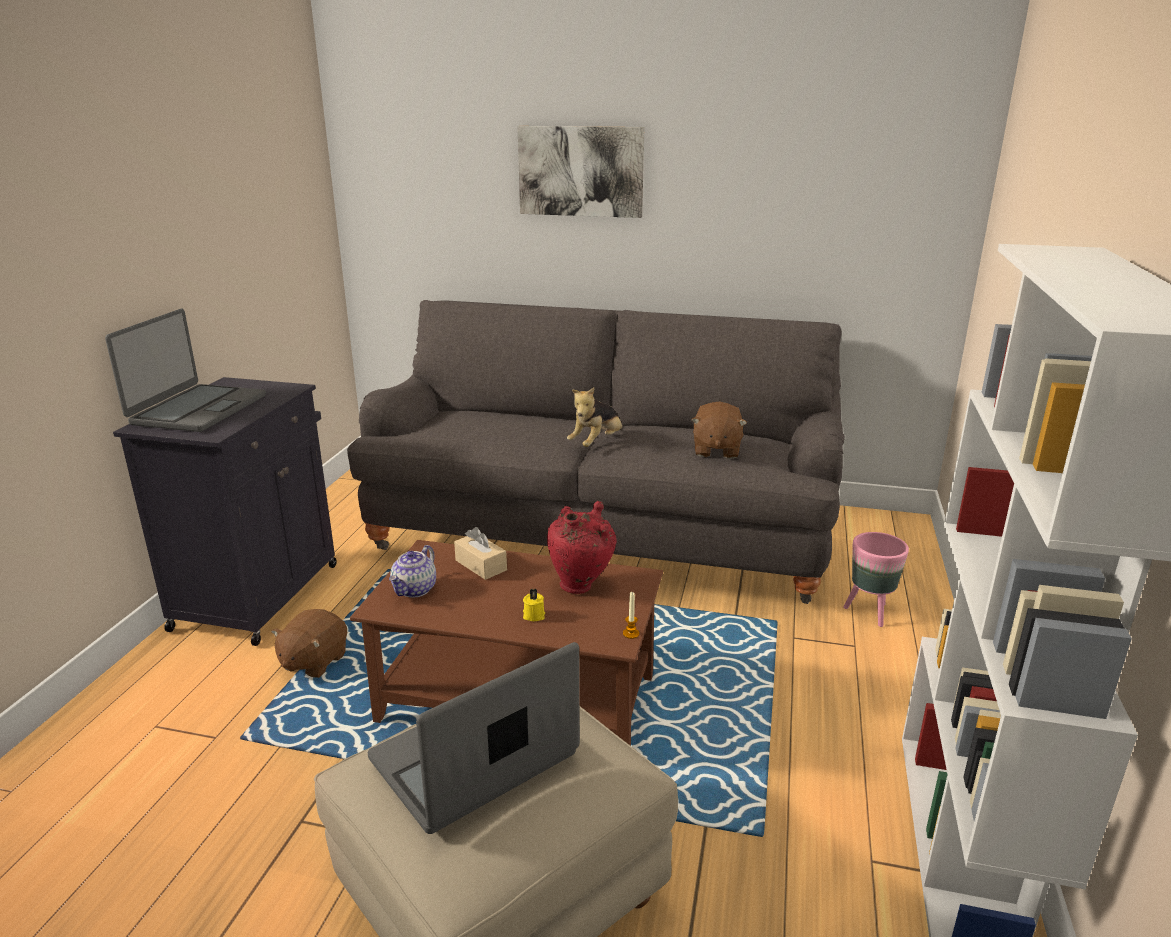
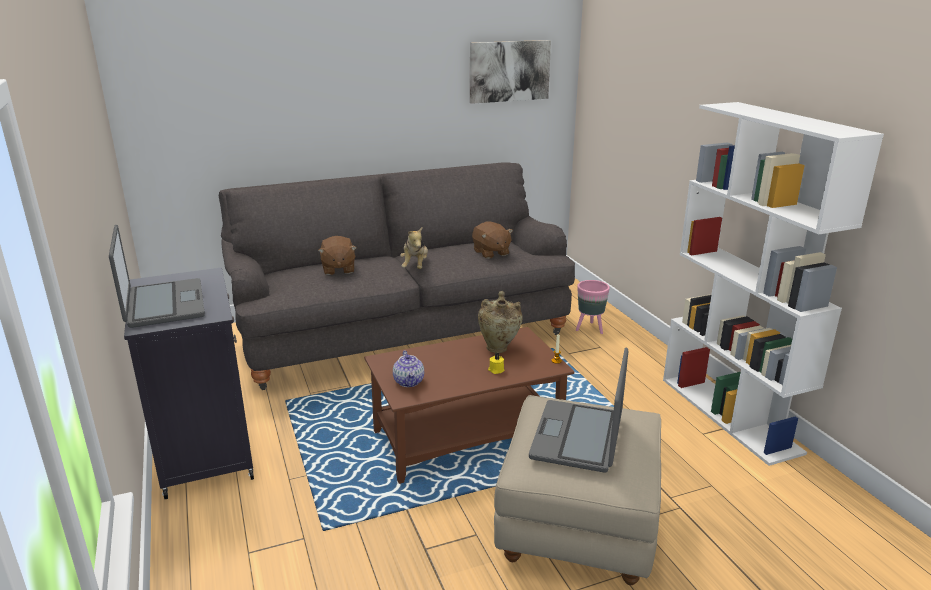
camera: 35 degrees left, 0 degrees up
(313, 662) = (310, 471): brown plush toy -> brown plush toy (338, 269)
(481, 565) = (427, 356): beige tissue box -> none
(581, 171) = (329, 77): picture -> picture (509, 71)
(581, 586) = (499, 348): red vase -> beige vase

